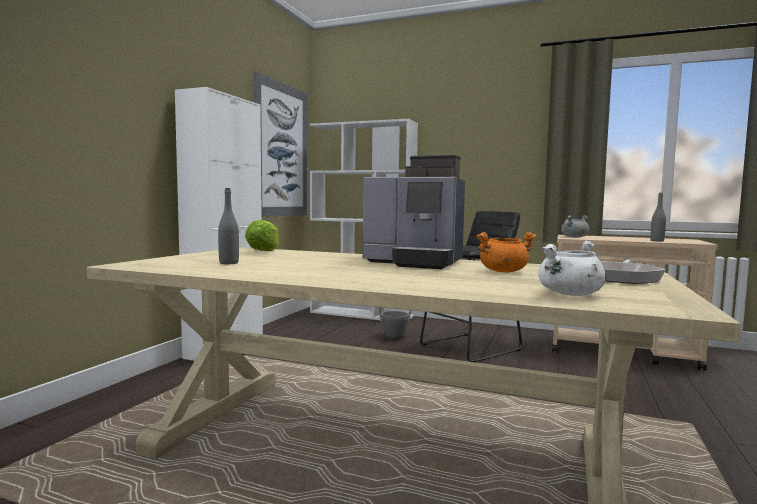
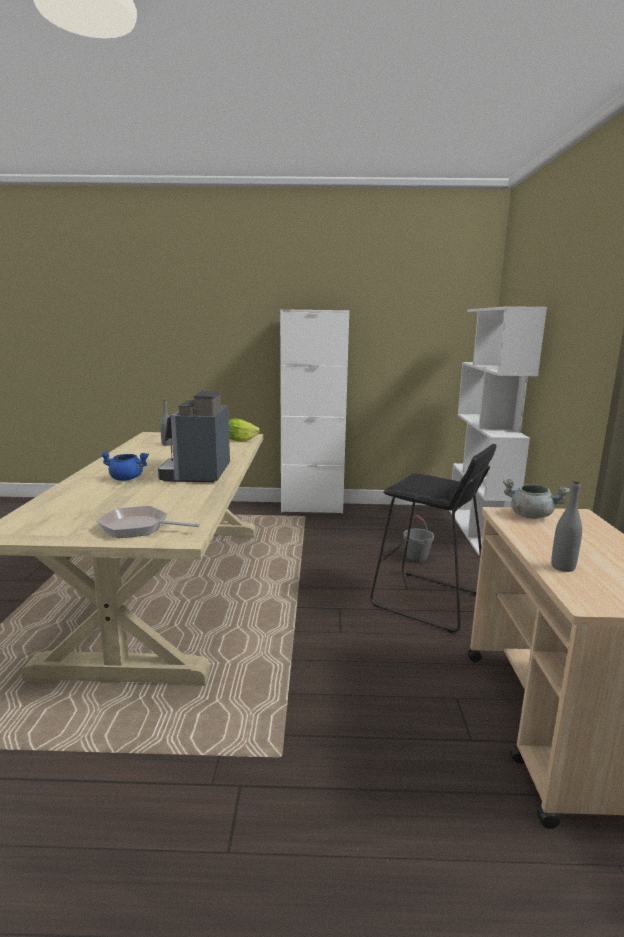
camera: 70 degrees right, 10 degrees up
(281, 150) = (428, 341): picture -> none
(419, 276) = (127, 479): none -> blue cooking pot
(503, 271) = (160, 495): orange cooking pot -> none
(570, 294) = (55, 511): white cooking pot -> none

